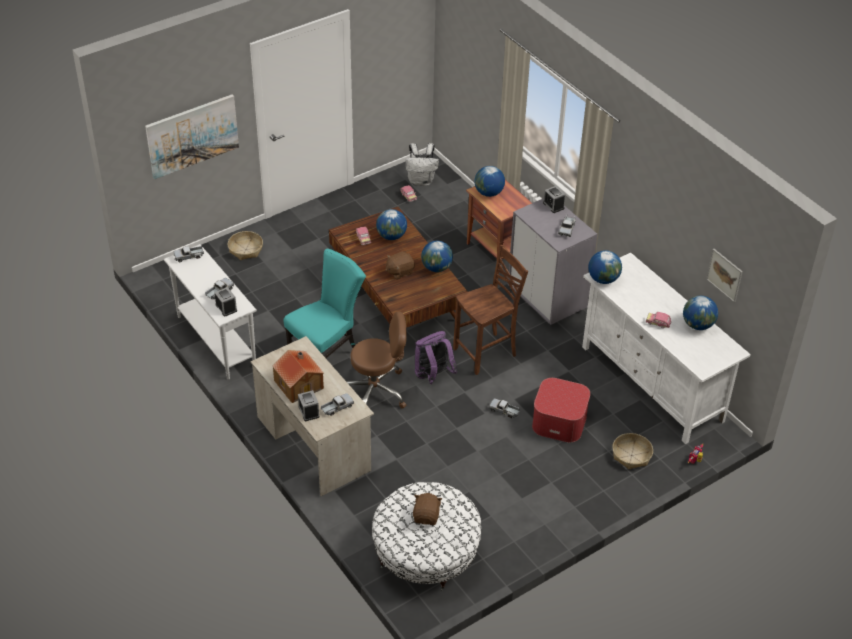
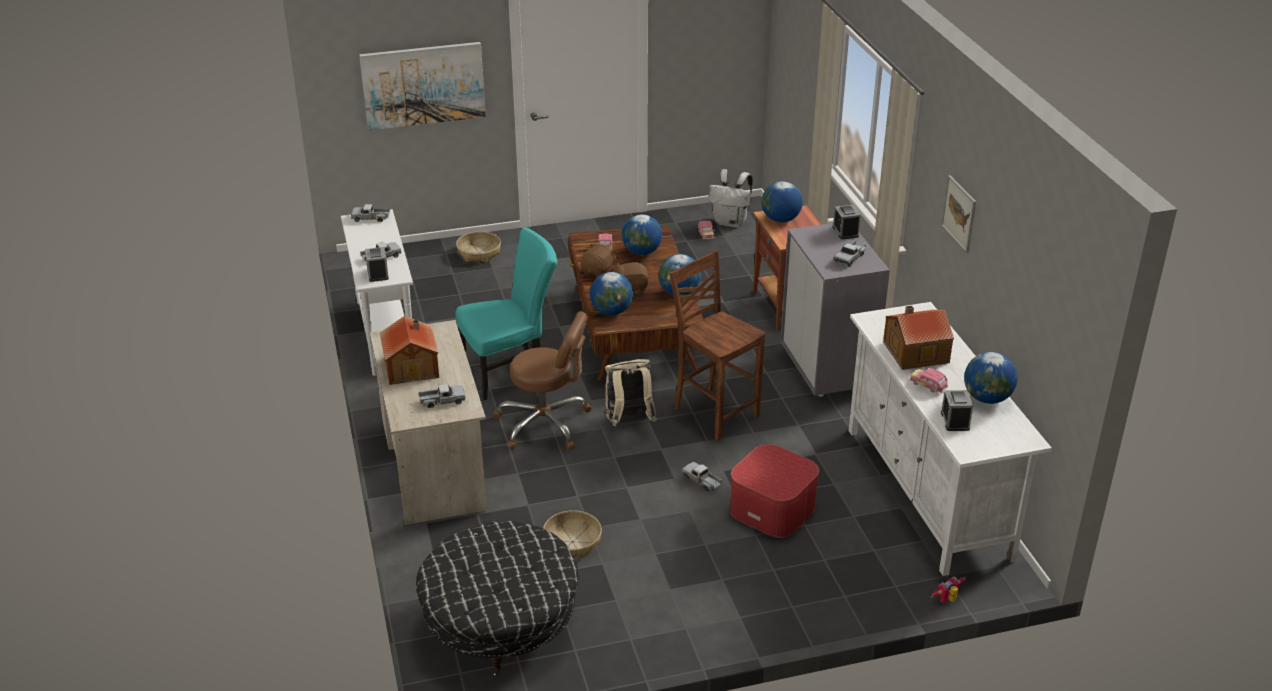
camera: 20 degrees right, 10 degrees down
(308, 411) = (403, 398): alarm clock -> alarm clock (955, 421)
(425, 553) = (500, 624): white ottoman -> black ottoman
(426, 516) = (499, 562): brown plush toy -> brown plush toy (599, 272)
(432, 376) = (629, 423): purple backpack -> beige backpack
(486, 353) = (714, 412): brown chair -> brown chair turned 120 degrees counterclockwise
(603, 279) = (875, 323): globe -> globe (611, 311)
(631, 455) = (855, 572): basket -> basket (572, 542)
(638, 297) = (914, 351): none -> toy house
(724, 275) = (1029, 320): picture -> picture (959, 213)

